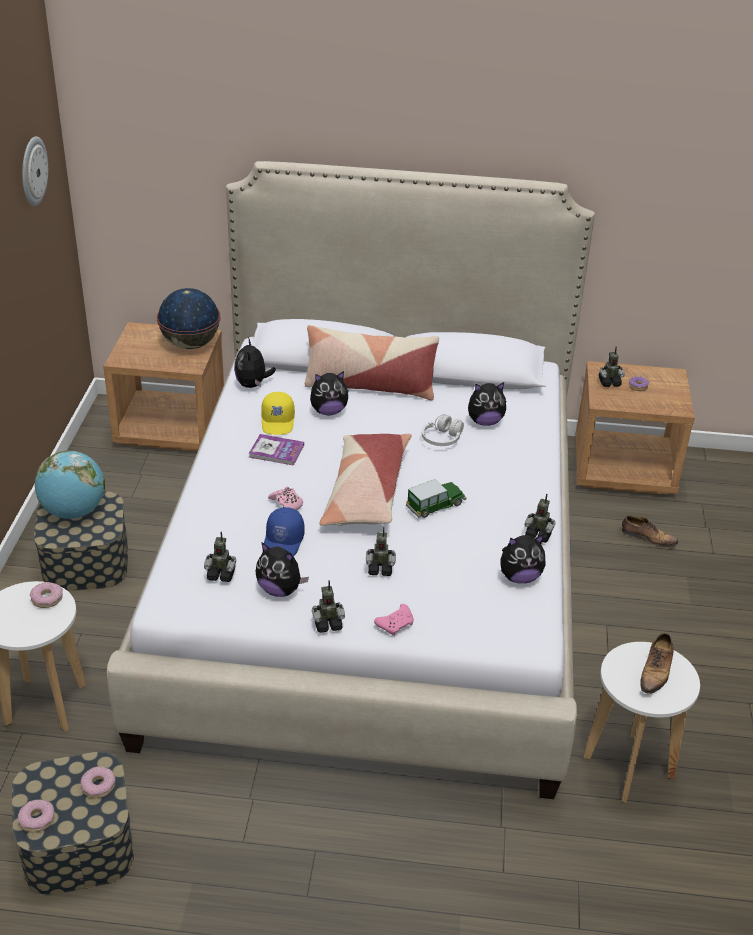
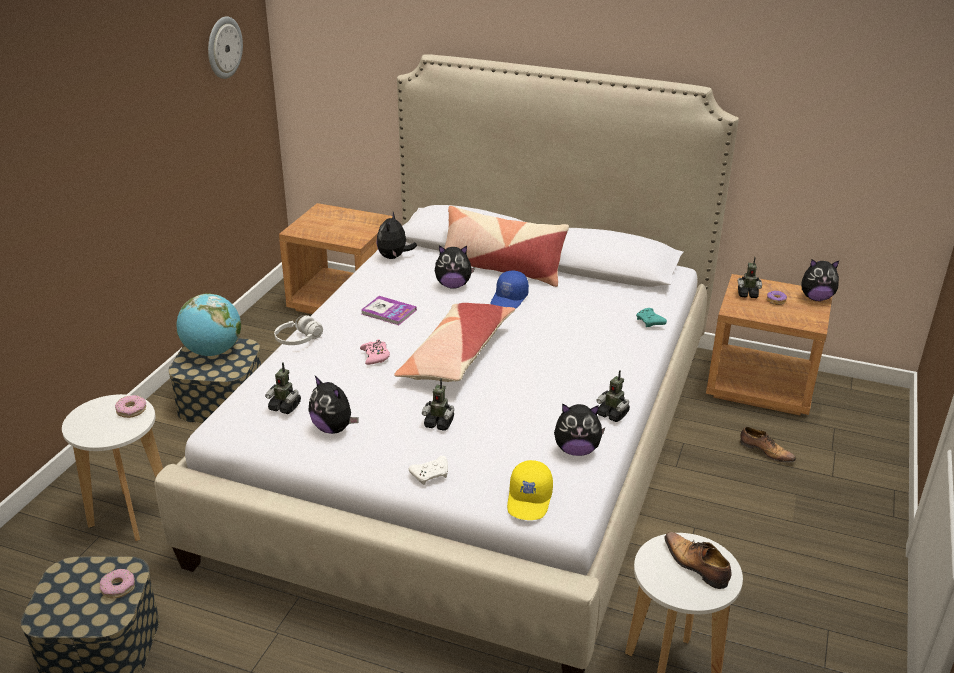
camera: 15 degrees right, 5 degrees down
(37, 819) = (49, 608): donut -> none
(190, 344) = (362, 224): globe -> none
(278, 422) = (402, 289): yellow cap -> yellow cap (530, 500)
(284, 542) = (356, 387): blue cap -> blue cap (509, 299)
(327, 624) = (364, 465): toy robot -> none
(396, 624) = (431, 475): pink game controller -> white game controller
(436, 505) = (519, 375): toy car -> none
(442, 439) = (551, 320): white headphones -> white headphones (298, 340)
(485, 422) = (600, 310): plush toy -> plush toy (816, 298)
(537, 430) = (650, 322): none -> turquoise game controller
(656, 671) = (696, 565): shoe -> shoe turned 105 degrees clockwise

